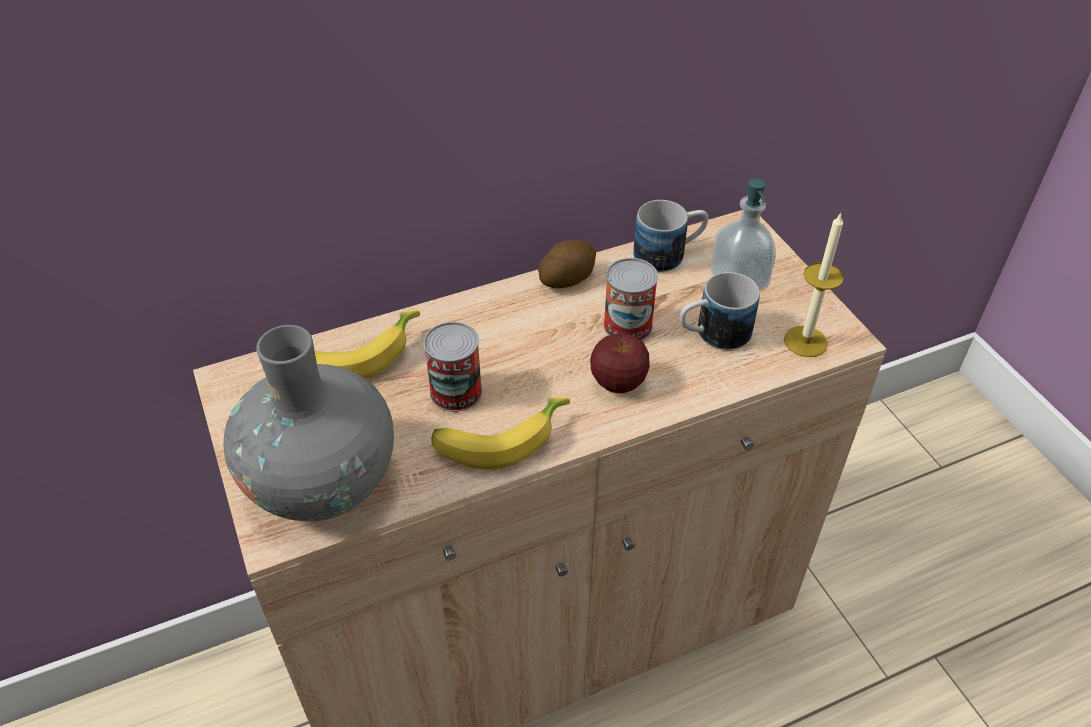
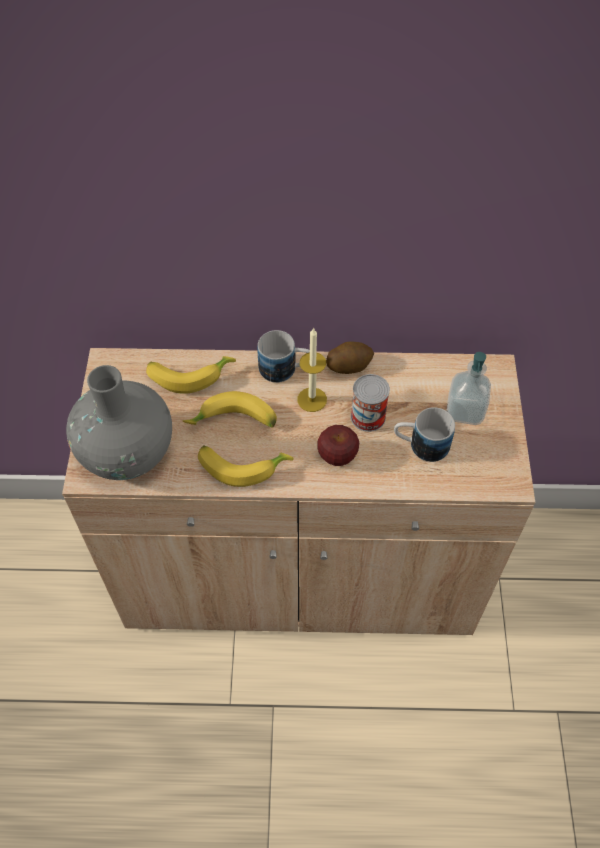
camera: 25 degrees right, 10 degrees up
(456, 392) = (233, 423): can -> banana
(669, 254) = (429, 372): mug -> mug (285, 369)
(805, 341) = (481, 474): candle -> candle (312, 399)

